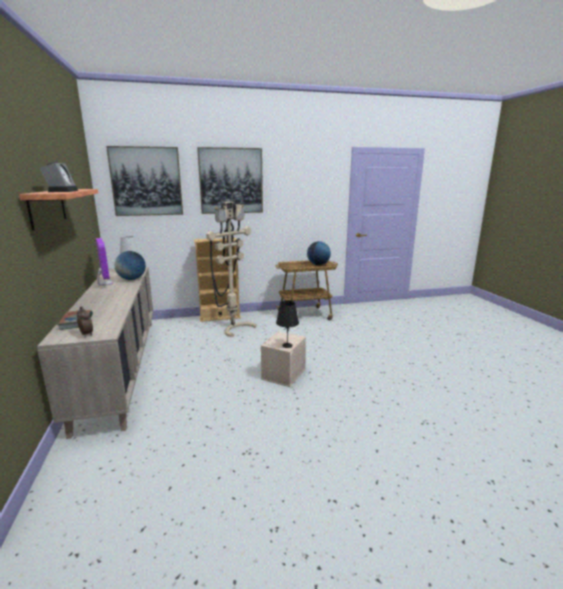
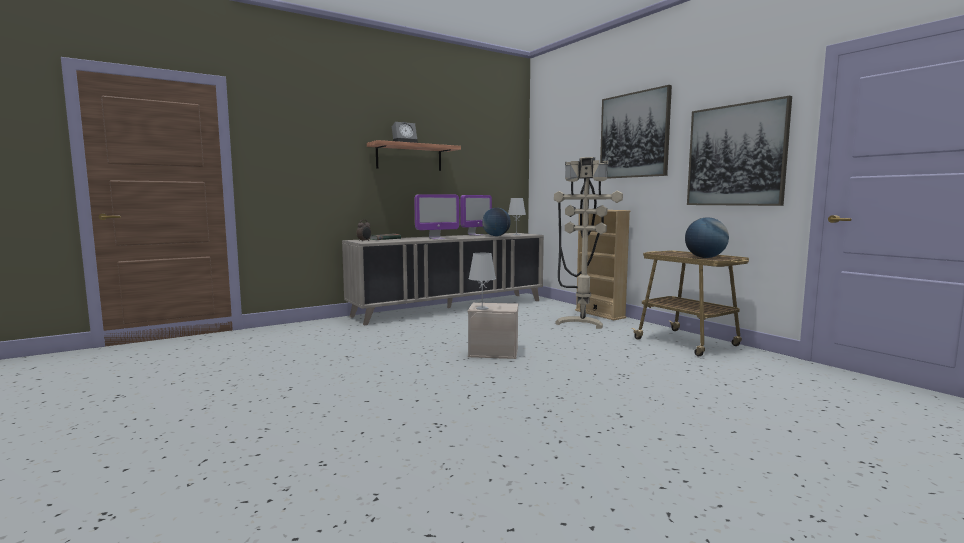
camera: 70 degrees right, 10 degrees down
(120, 300) = (437, 238): none -> monitor
(146, 181) = (562, 145): picture -> picture (736, 155)
(287, 345) = (482, 308): black table lamp -> white table lamp

